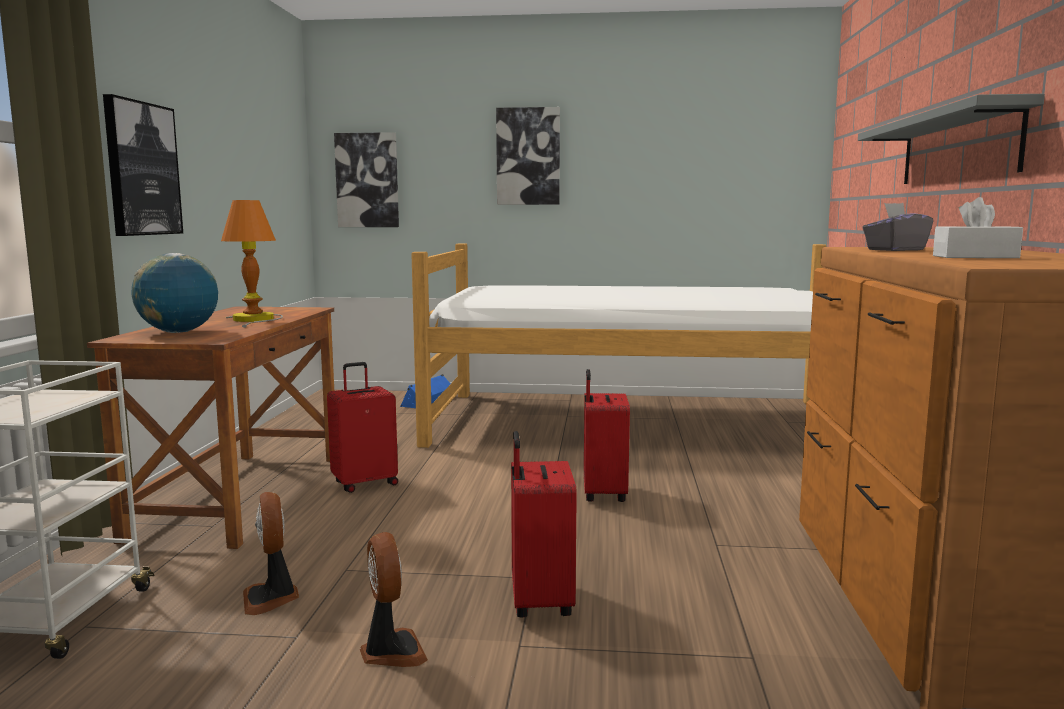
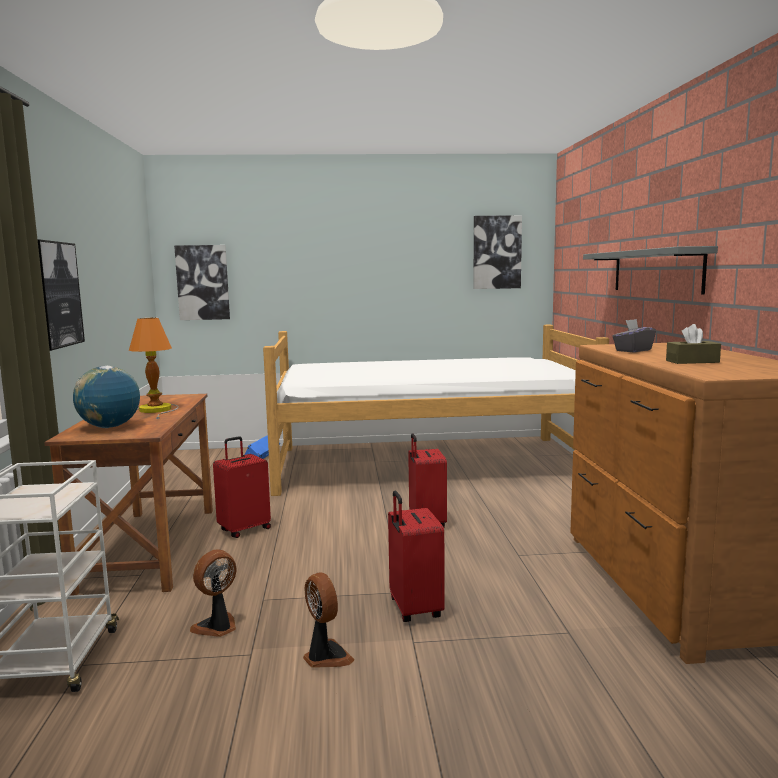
camera: 10 degrees left, 0 degrees up
(271, 598) = (217, 627): fan -> fan turned 75 degrees clockwise
(528, 156) = (332, 262): picture -> picture (496, 252)
(975, 257) = (692, 361): white tissue box -> brown tissue box

